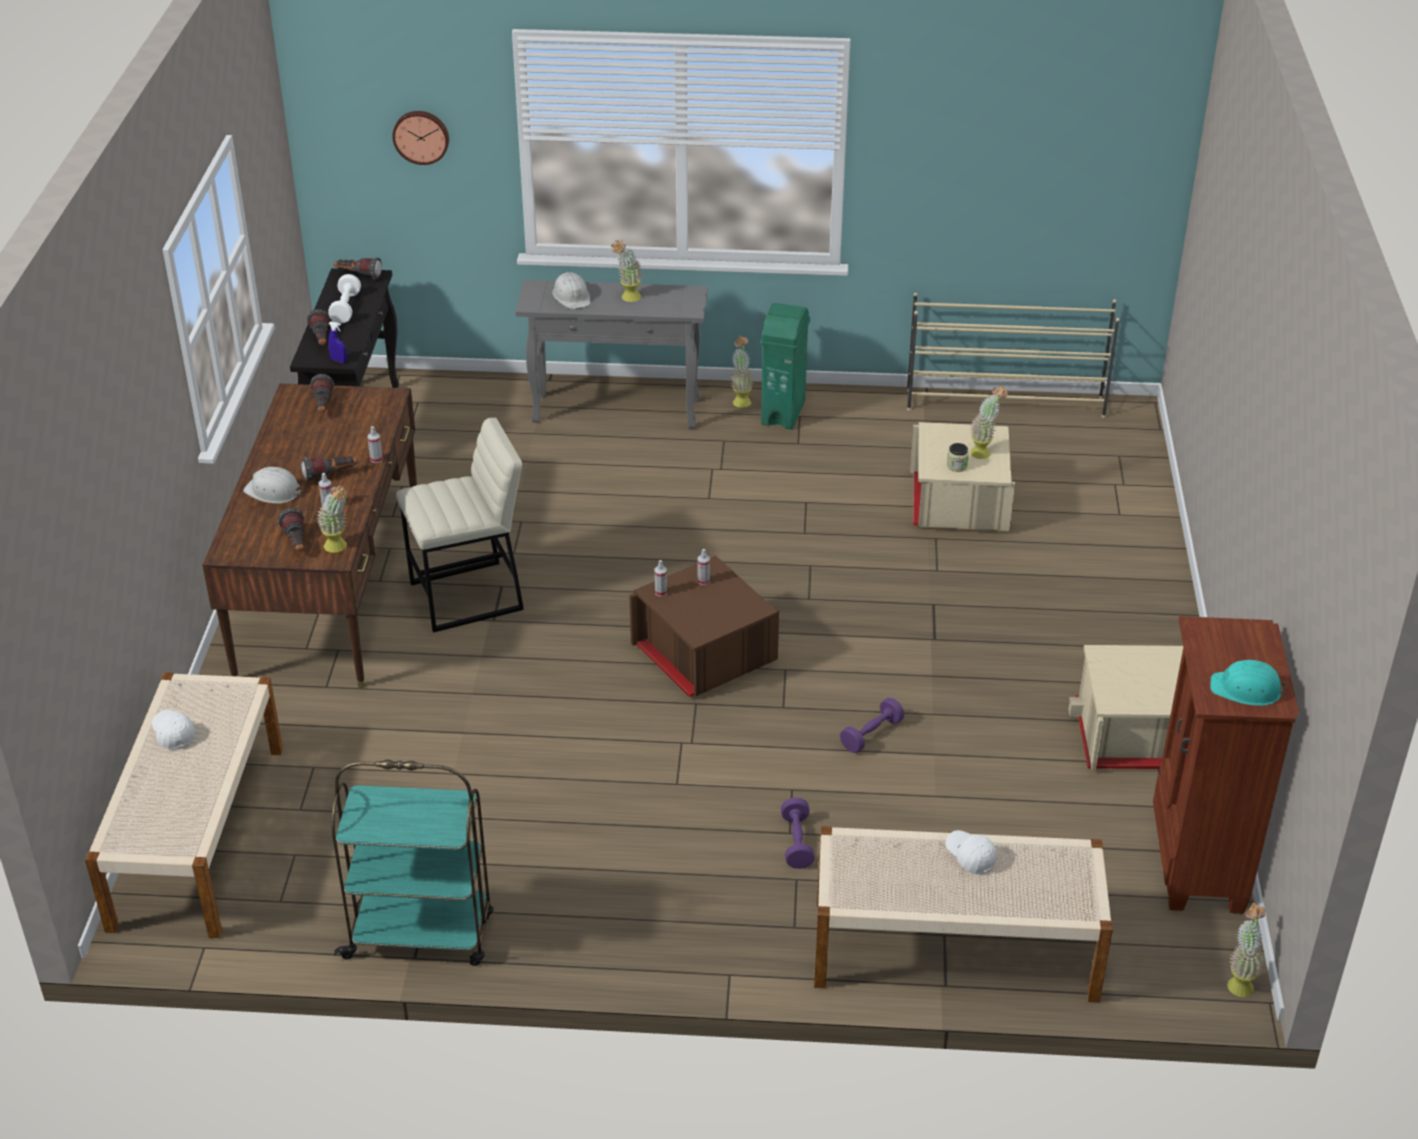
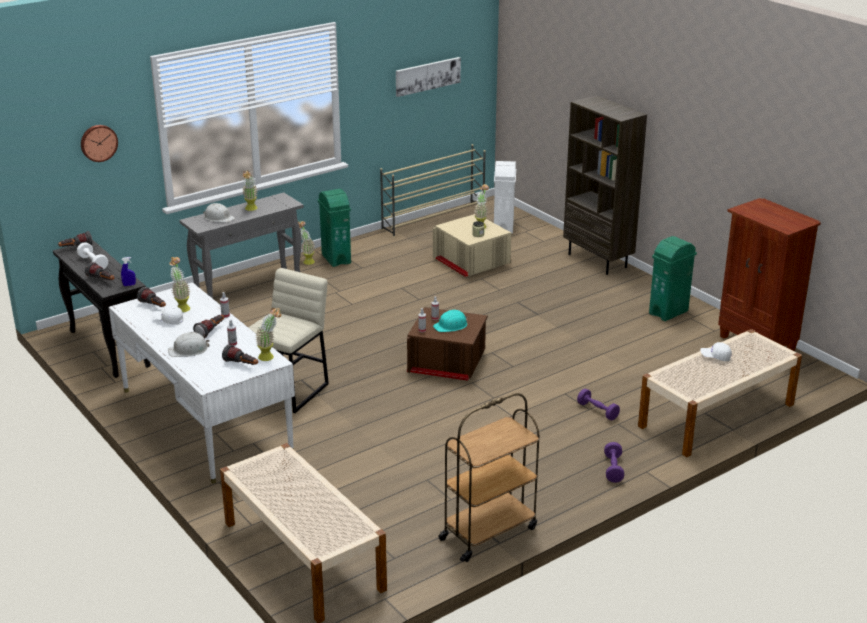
camera: 40 degrees left, 10 degrees down
(173, 734) = (273, 490): white cap -> white cap (168, 320)
(330, 588) = (205, 420): brown desk -> white desk
(420, 938) = (489, 533): turquoise cart -> brown cart
(871, 735) = (566, 359): purple dumbbell -> purple dumbbell (613, 469)
(1032, 164) = (427, 76): none -> picture
(1092, 462) = (503, 227): none -> white trash can
(1137, 737) = (669, 312): beige storage box -> green trash can
(1156, 590) = (598, 261): none -> brown bookcase
(1240, 981) = (827, 373): potted plant -> potted plant (181, 307)
(1246, 689) = (790, 221): turquoise hard hat -> turquoise hard hat (451, 326)

